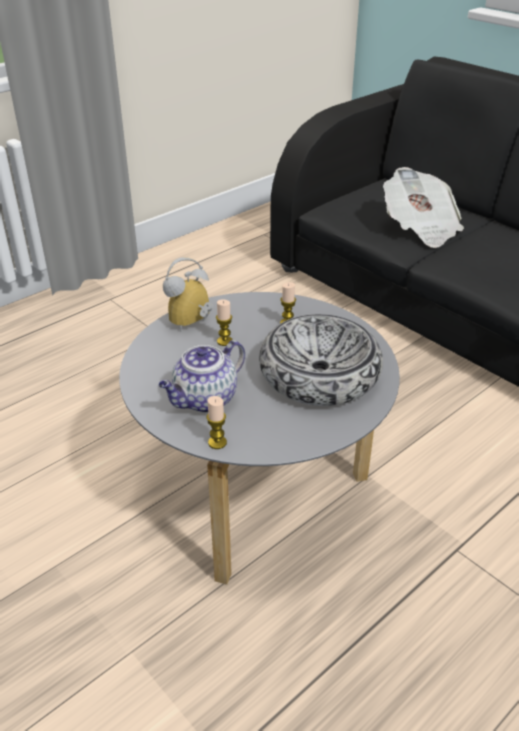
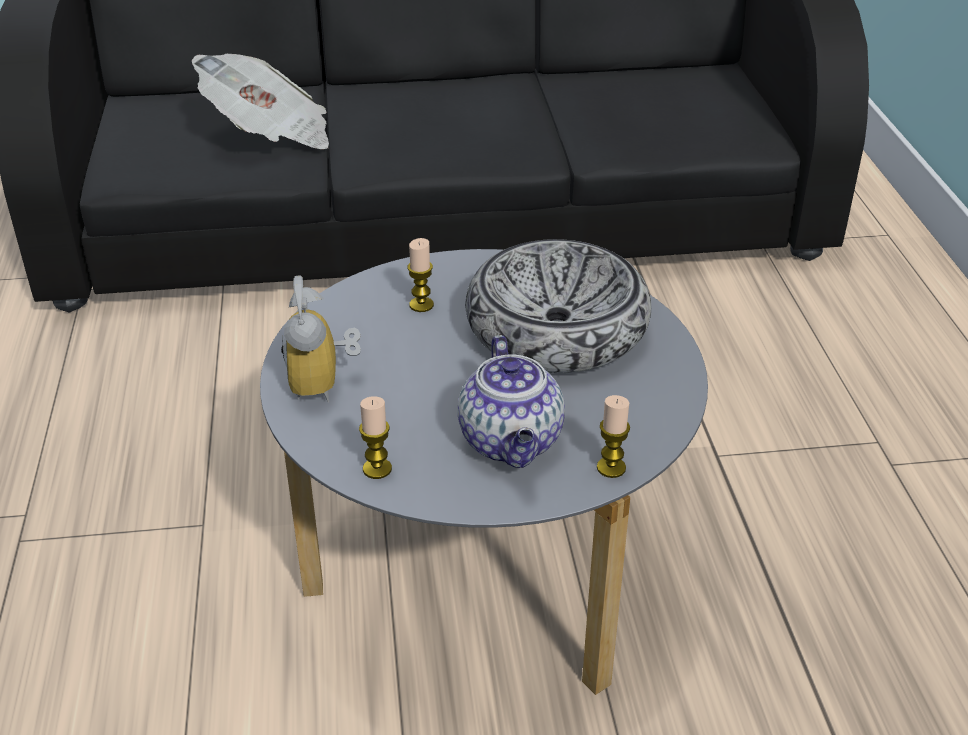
camera: 55 degrees left, 0 degrees up
(224, 341) = (399, 372): candle -> candle (377, 469)

